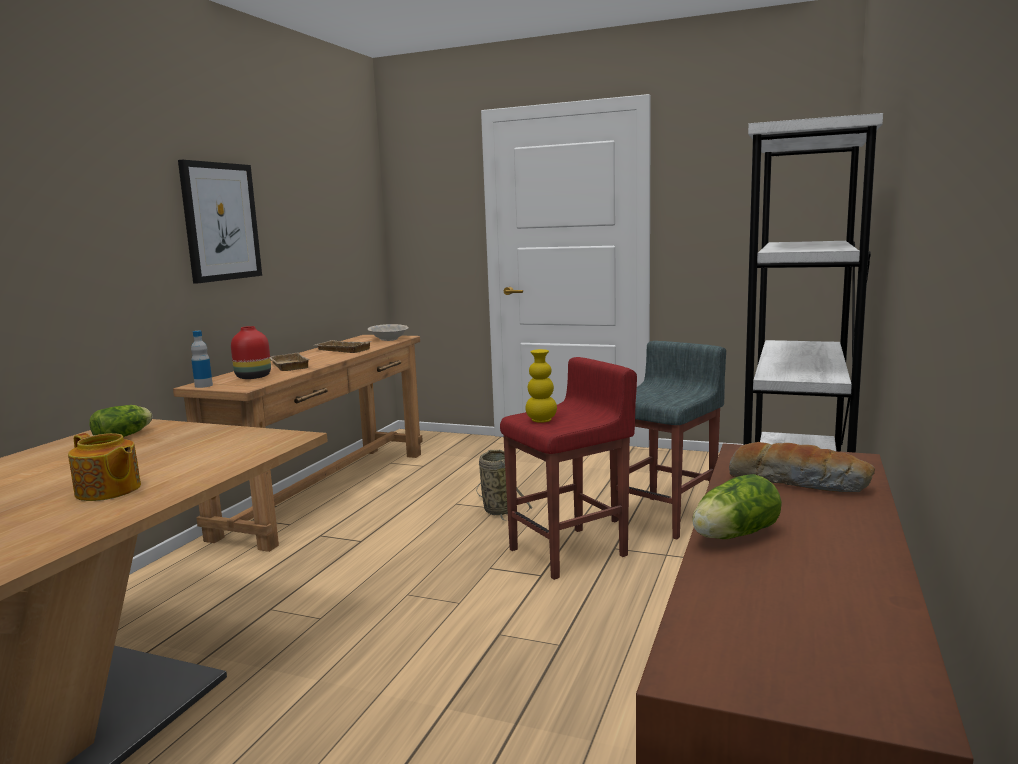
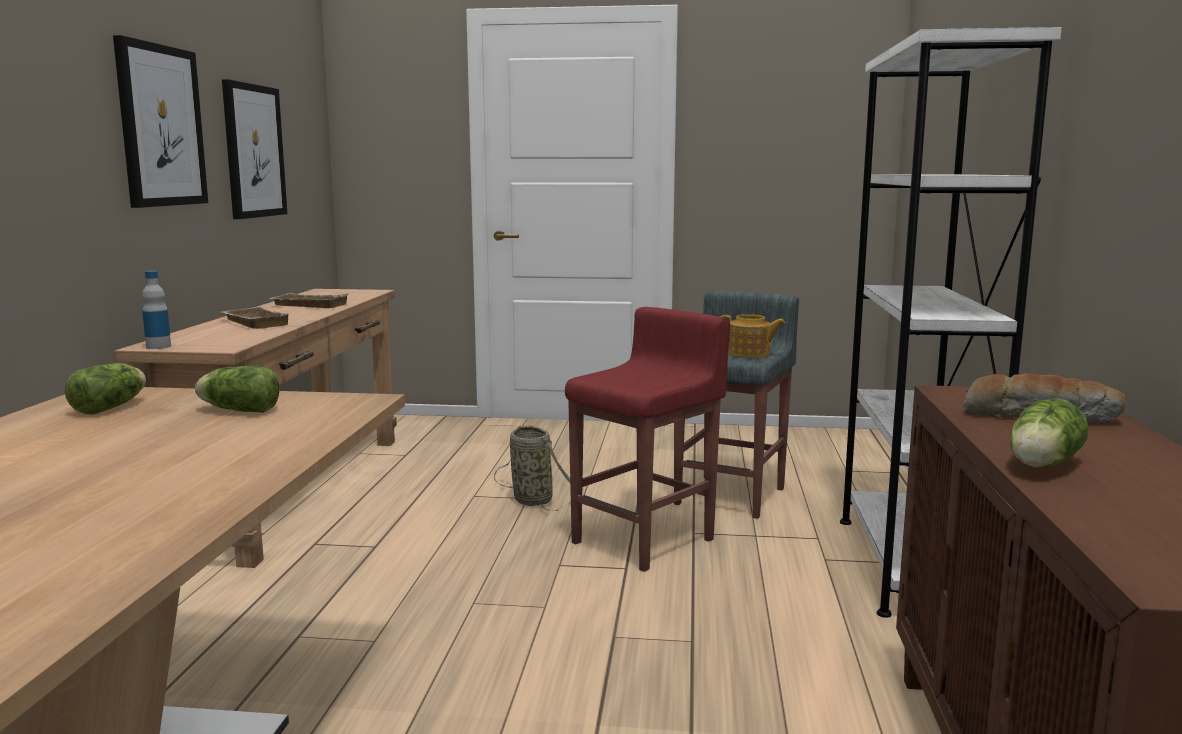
camera: 15 degrees left, 0 degrees up
(108, 491) = (174, 469): teapot -> teapot (750, 353)
(199, 442) = (237, 410): none -> lettuce
(252, 377) = (219, 336): red vase -> none
(307, 233) = (253, 151): none -> picture
(389, 339) = (358, 294): beige bowl -> none
(541, 420) = (621, 381): yellow vase -> none

